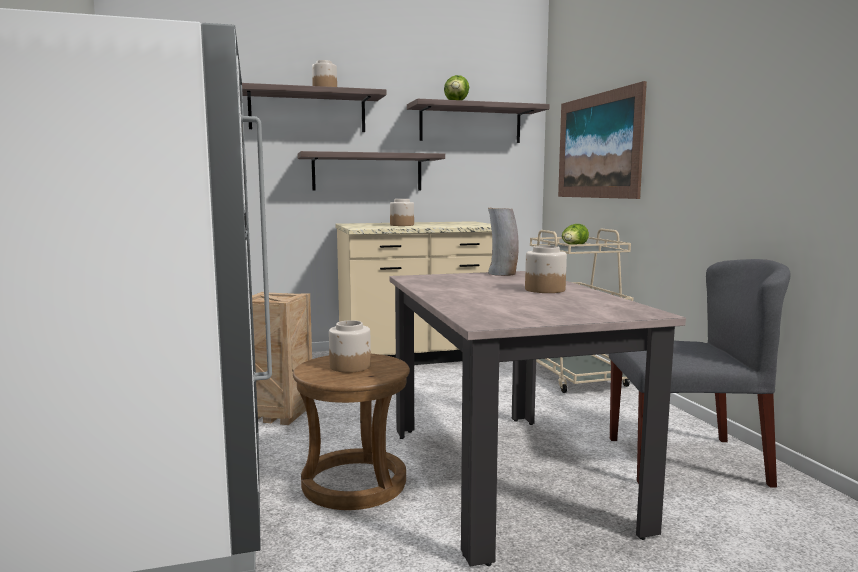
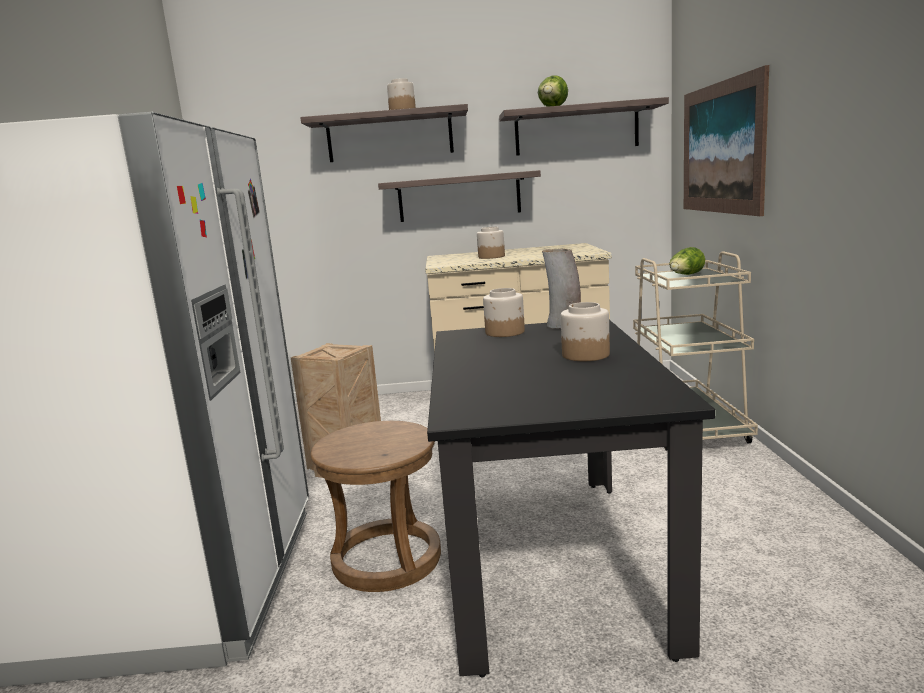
camera: 15 degrees right, 5 degrees up
(350, 366) = (372, 440): jar -> jar (505, 332)
(505, 475) = (550, 560): beige dining table -> black dining table
(686, 460) = (781, 553): grey chair -> none

